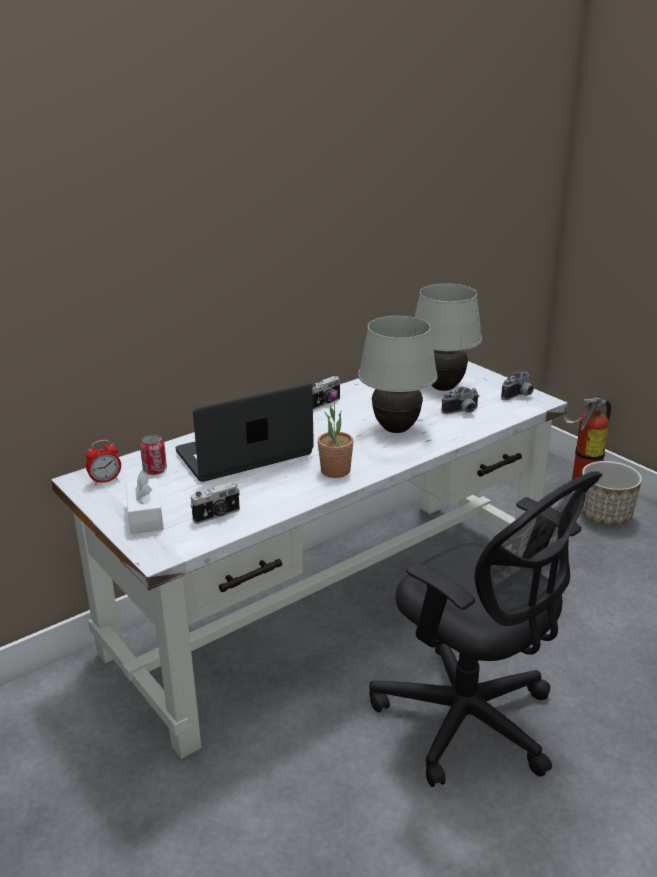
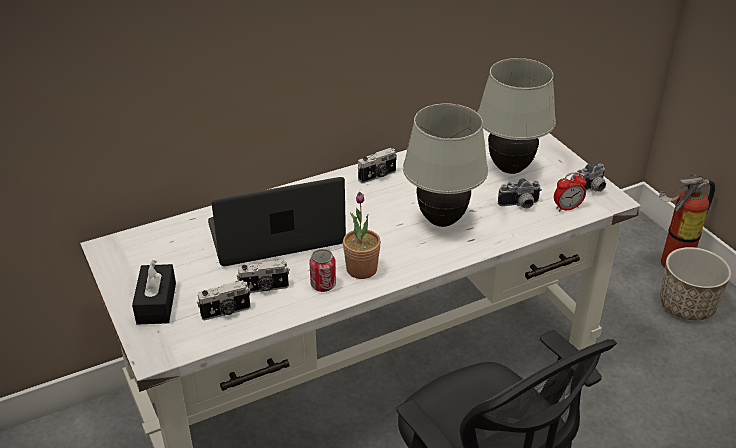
camera: 10 degrees right, 10 degrees up
(105, 480) = (131, 251): alarm clock -> alarm clock (567, 208)
(145, 516) = (156, 303): white tissue box -> black tissue box
(155, 470) = (182, 244): can -> can (323, 285)
(248, 494) = (264, 288): none -> camera

